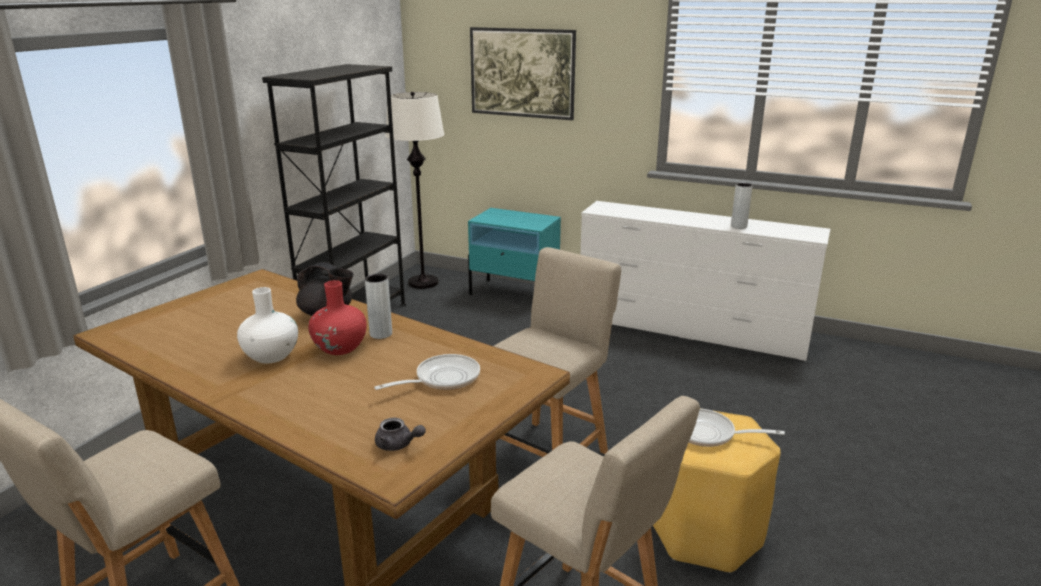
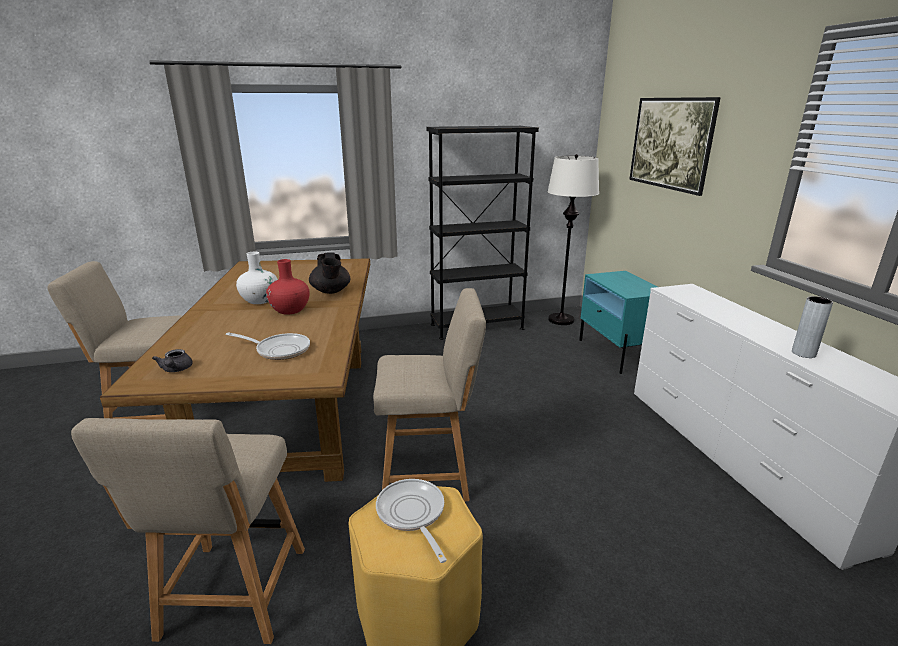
camera: 50 degrees right, 0 degrees up
(381, 334) = (323, 312): grey vase -> none

